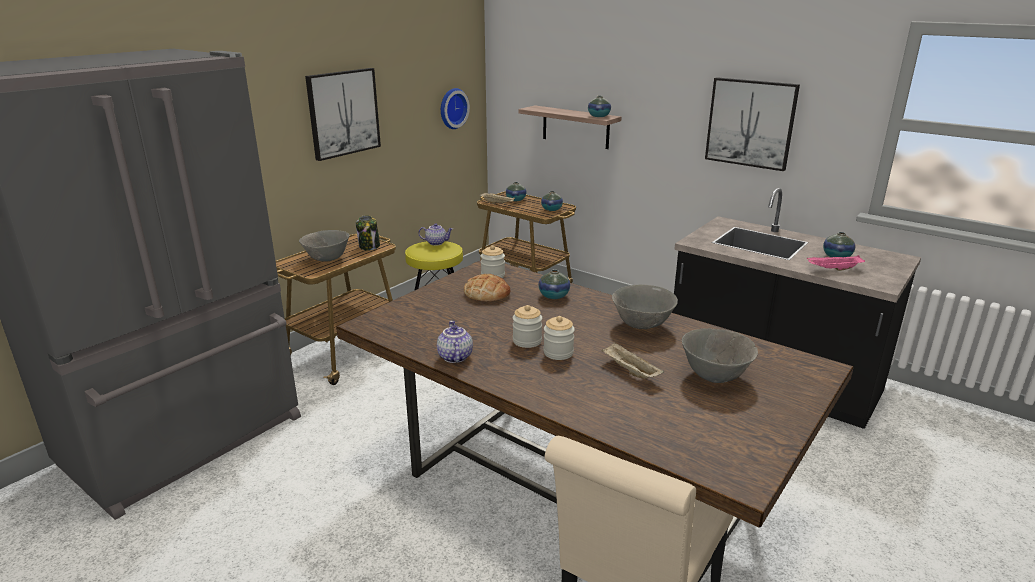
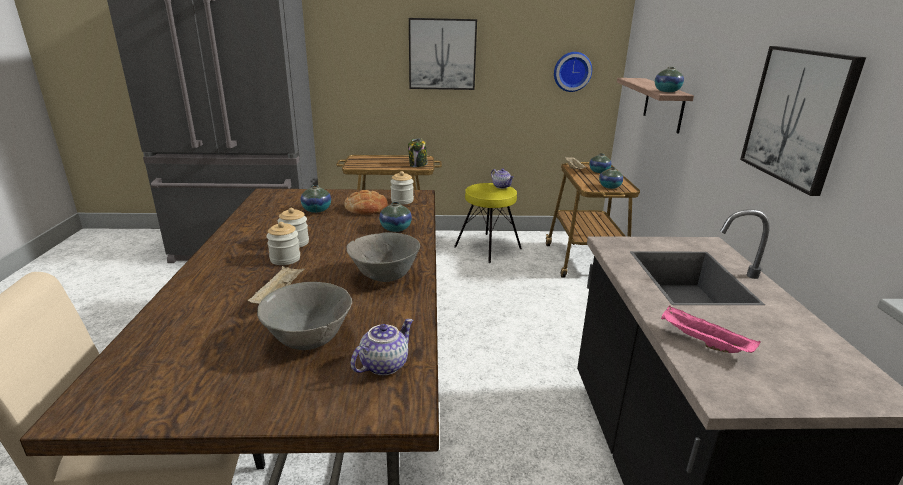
camera: 50 degrees right, 0 degrees up
(327, 259) = (378, 163): grey bowl -> none
(454, 357) = (241, 229): teapot -> teapot (383, 364)
(836, 256) = (757, 335): vase -> vase (316, 210)

